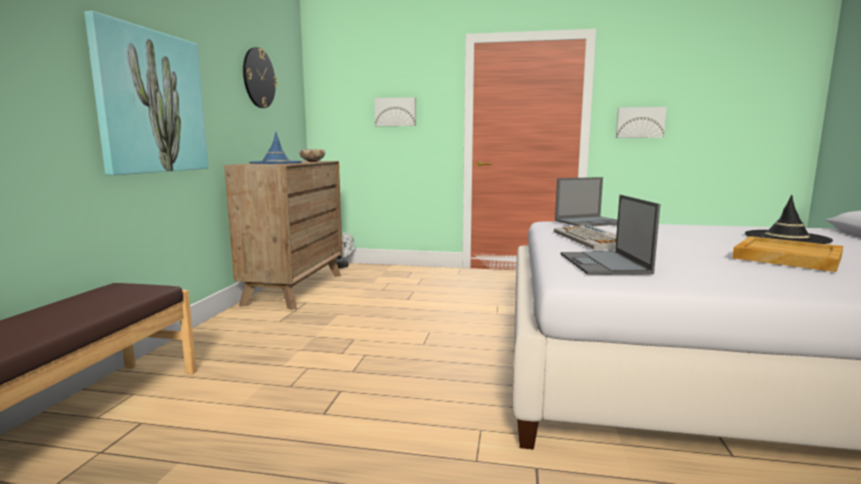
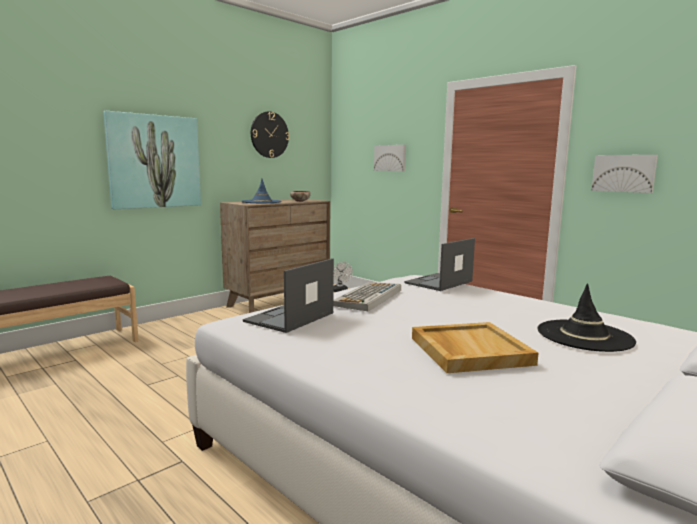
camera: 35 degrees right, 0 degrees up
(590, 222) = (438, 282): laptop -> laptop turned 120 degrees clockwise

